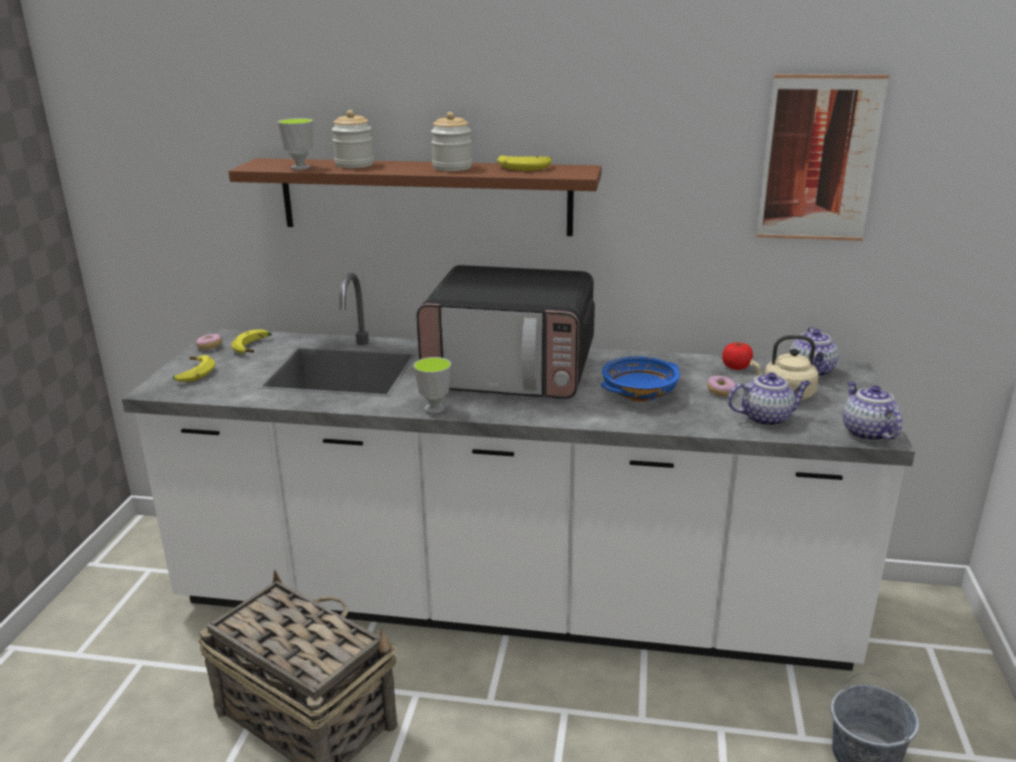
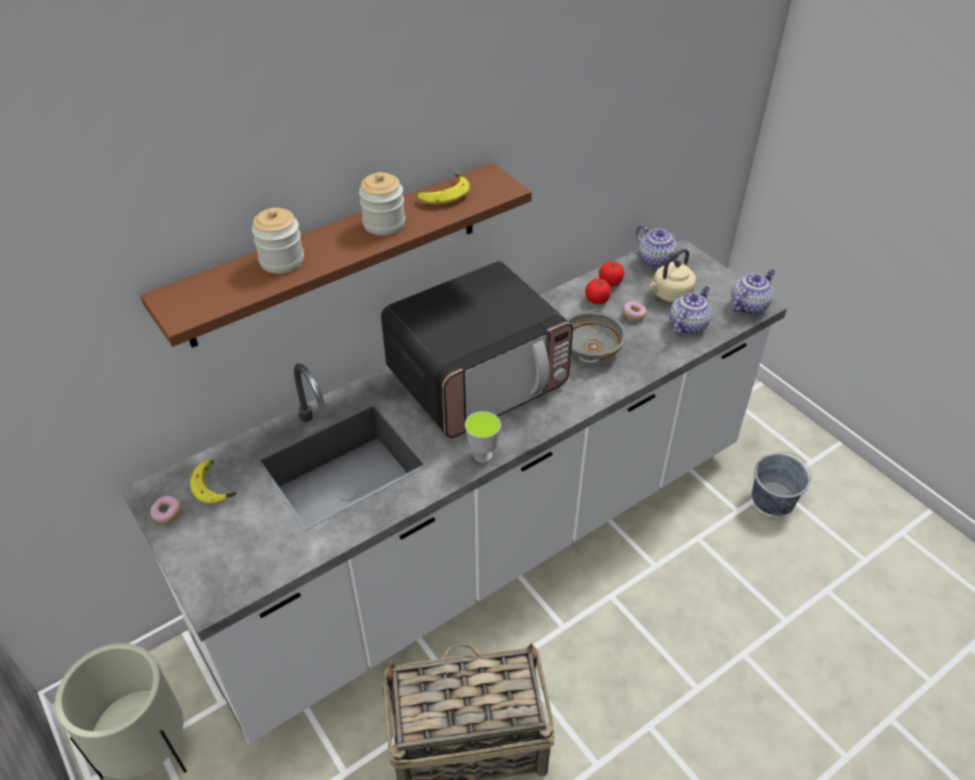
camera: 45 degrees left, 20 degrees up
(138, 571) = (148, 751): none -> beige planter
(192, 374) = (213, 557): banana -> none
(300, 167) = (238, 293): cup -> none
(639, 393) = (590, 348): blue bowl -> grey bowl
(702, 371) = (597, 299): none -> tomato
(819, 159) = (645, 96): picture -> none
(866, 432) = (749, 306): teapot -> teapot turned 105 degrees clockwise

